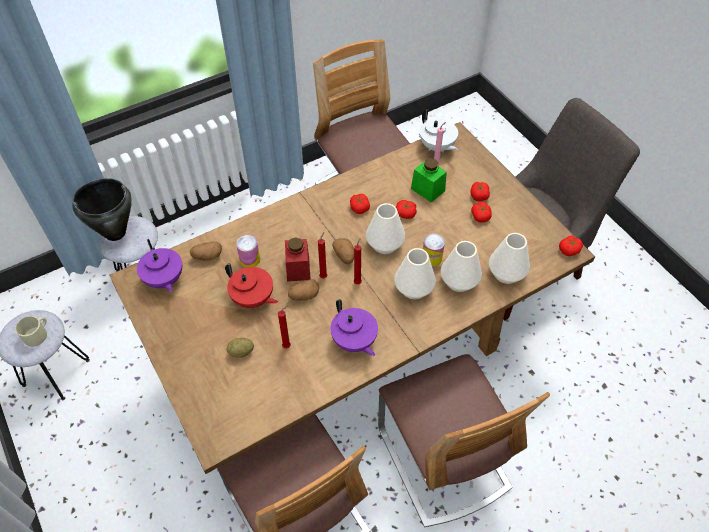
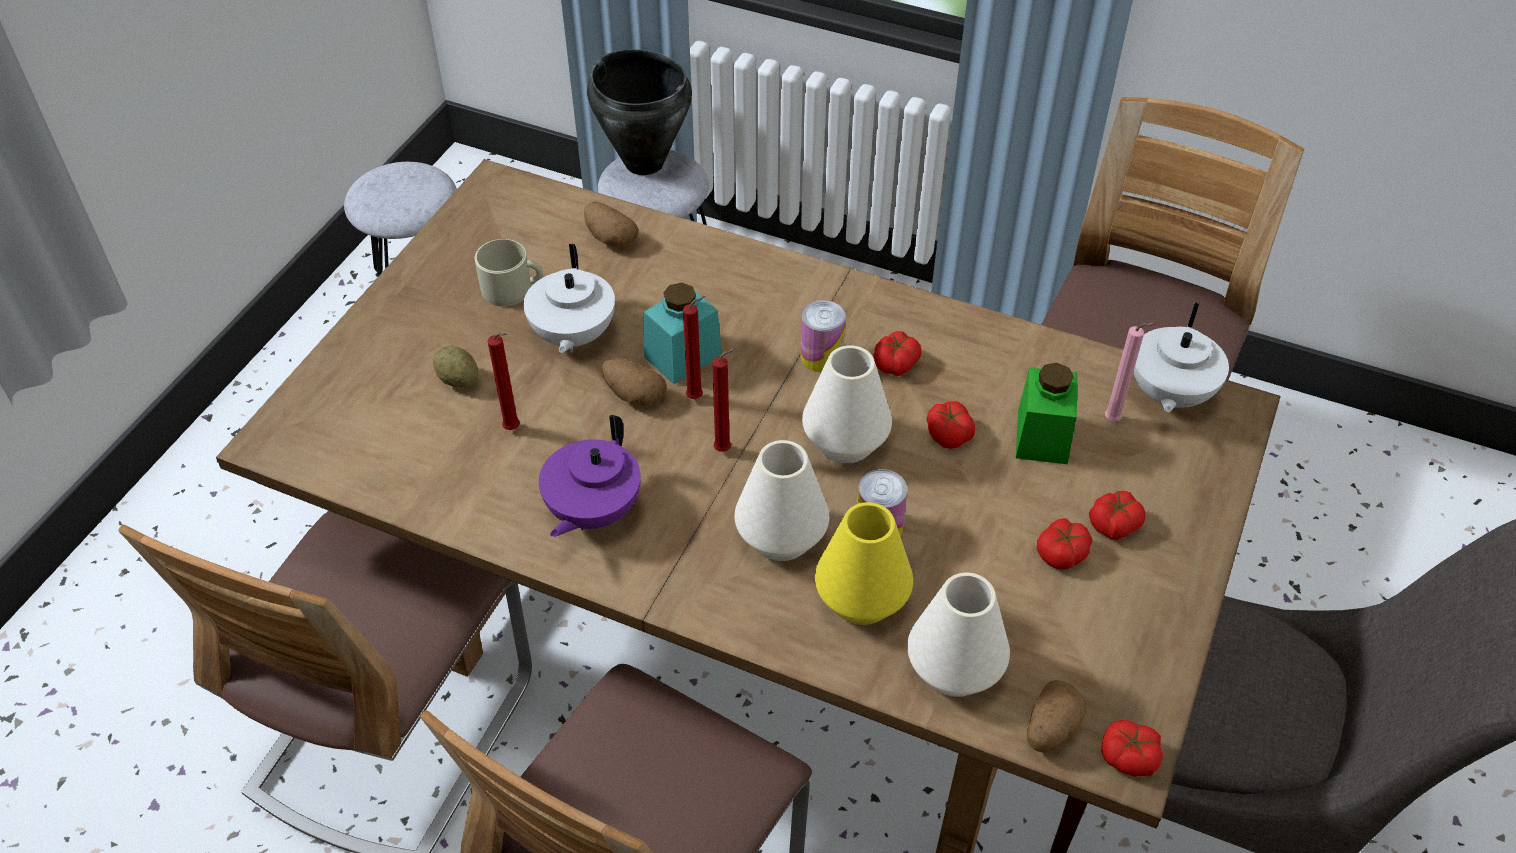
camera: 55 degrees right, 5 degrees down
(37, 334) = (405, 198): beige mug -> beige mug (513, 289)
(164, 280) = (523, 218): purple teapot -> none
(250, 259) = (648, 288): can -> can (821, 356)
(253, 299) = (572, 336): red teapot -> white teapot
(298, 268) = (683, 356): red jar -> turquoise jar
(344, 256) = (765, 401): potato -> potato (1050, 729)
(459, 281) = (861, 599): white vase -> yellow vase

